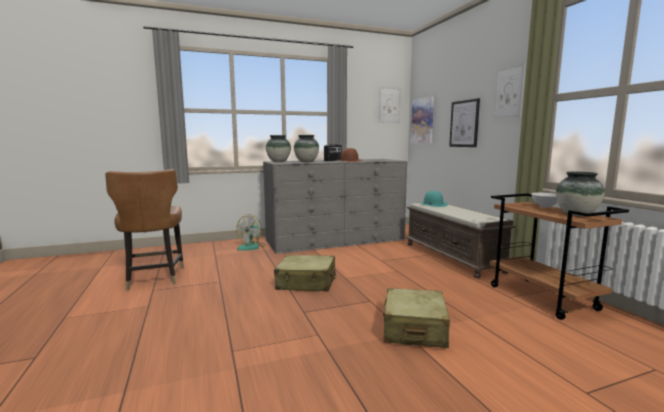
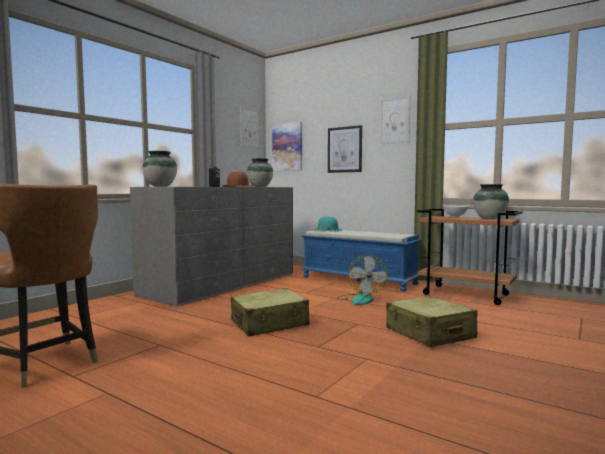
camera: 35 degrees left, 5 degrees down
(251, 247) = (128, 305): fan -> fan (360, 299)
(306, 162) = (197, 186): vase -> vase (260, 186)
(453, 257) = (359, 280): brown bench -> blue bench

